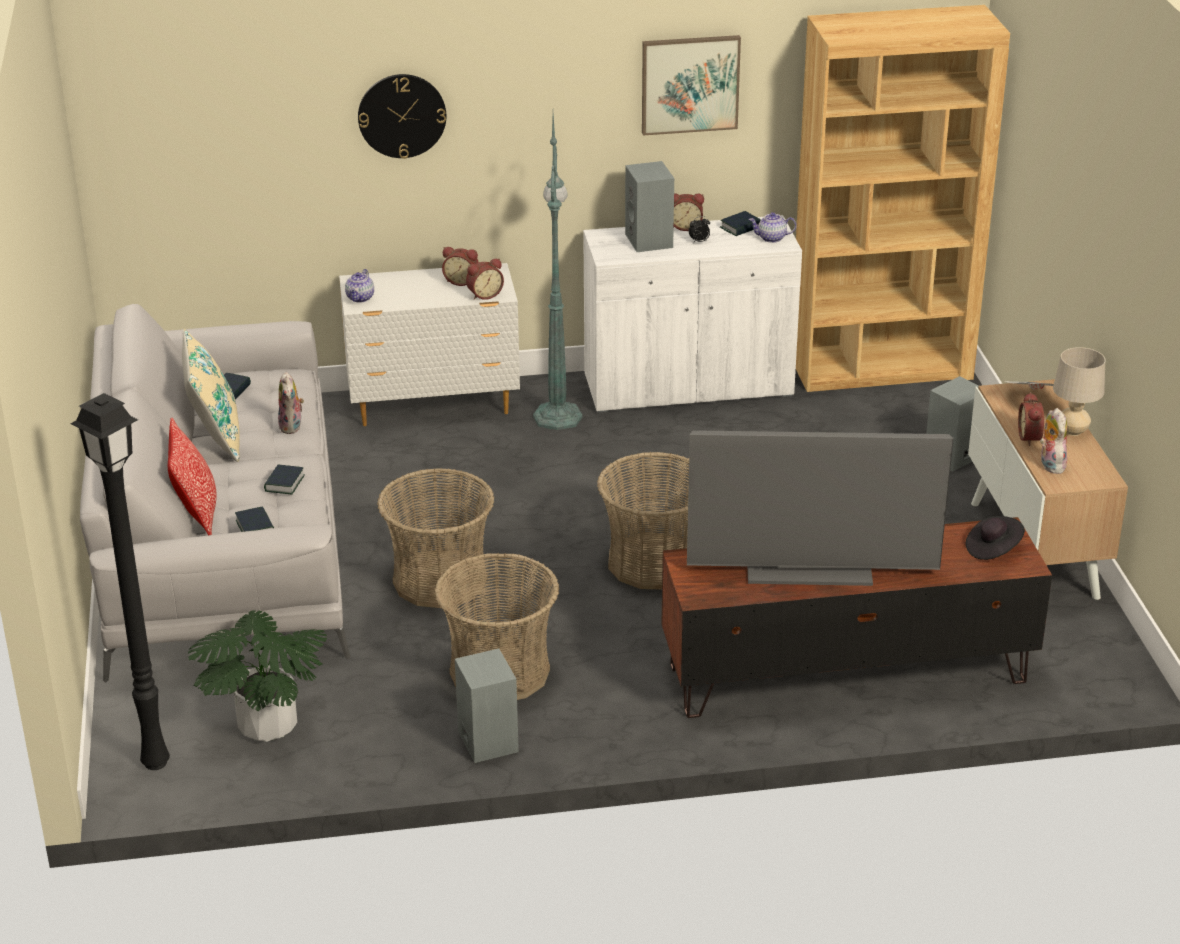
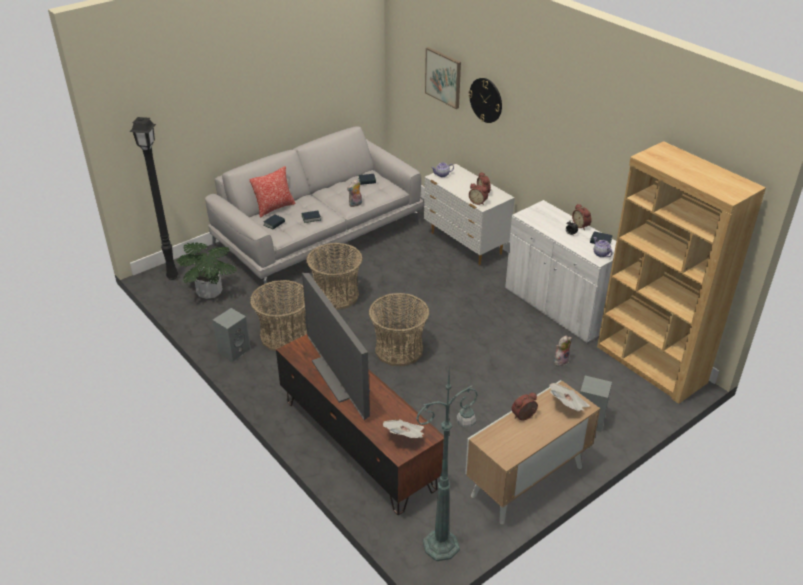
camera: 60 degrees right, 5 degrees up
(215, 436) = (333, 191): beige pillow -> none
(558, 415) = (492, 279): green floor lamp -> green floor lamp (443, 544)
(650, 241) = (554, 220): grey speaker -> none
(690, 84) = (603, 150): picture -> picture (443, 77)
(993, 549) = (405, 436): black hat -> newspaper
(1050, 465) = (501, 432): plush toy -> plush toy (560, 360)
(1072, 431) = (547, 431): beige table lamp -> none

